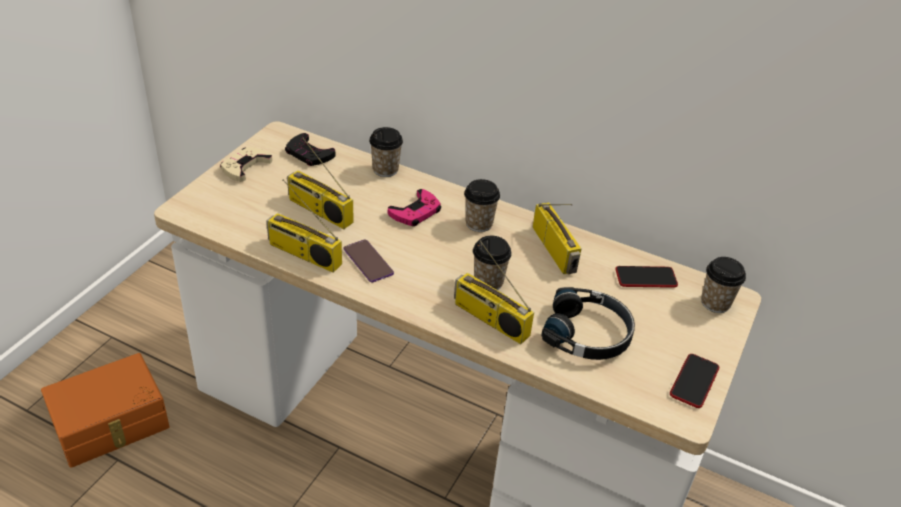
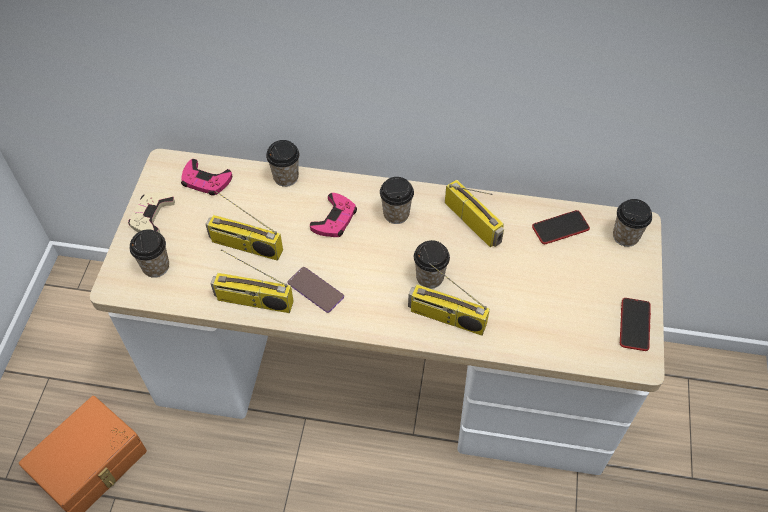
camera: 15 degrees left, 15 degrees up
(227, 204) = (156, 266): none -> cup
(309, 154) = (205, 181): black game controller -> pink game controller
(588, 334) = (533, 305): black headphones -> none

